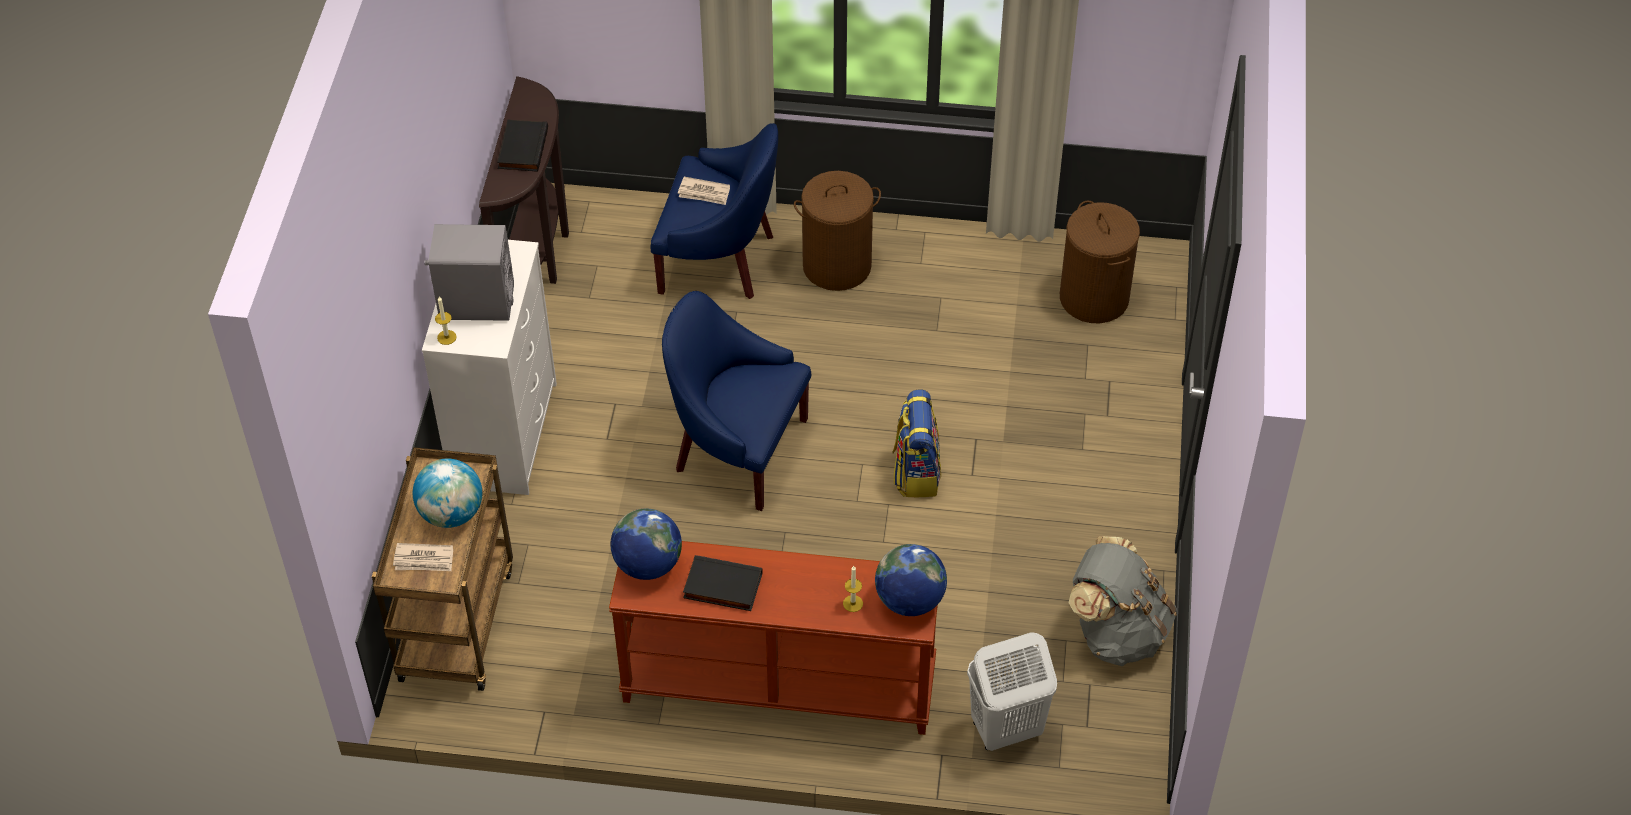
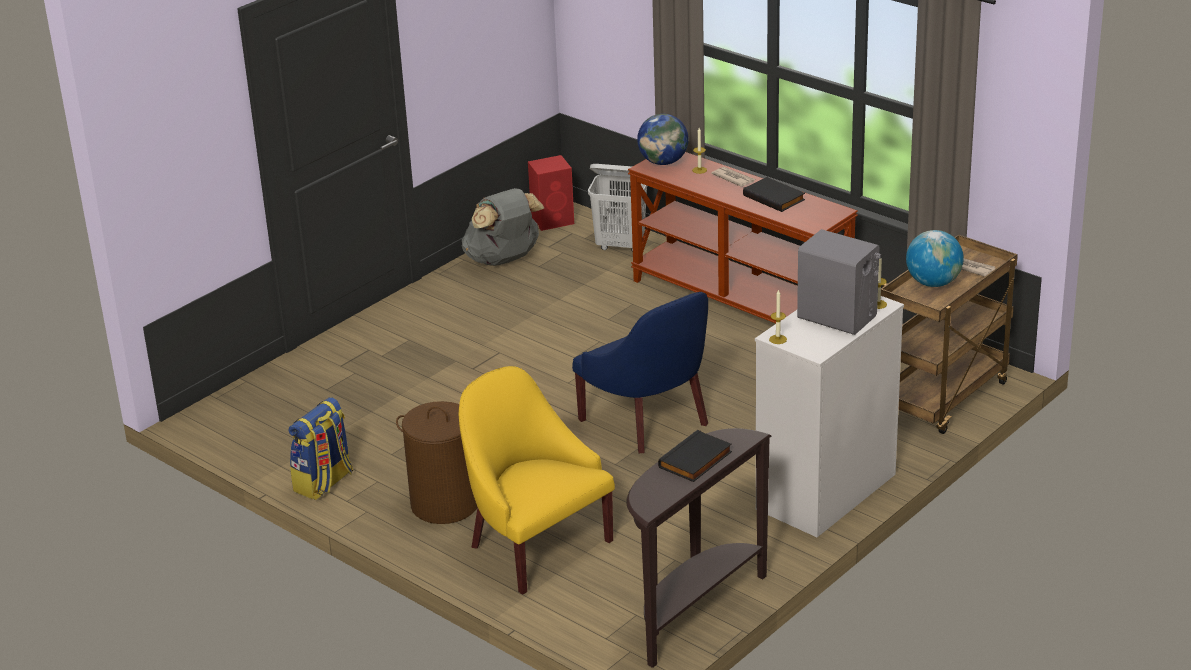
camera: 145 degrees left, 20 degrees down
(514, 248) = (778, 339): none -> candle
(647, 564) = (814, 219): globe -> none
(704, 193) = (536, 480): newspaper -> newspaper (733, 178)
(720, 259) = (535, 545): blue armchair -> yellow armchair
(916, 472) = (535, 366): backpack -> backpack (324, 483)
(1094, 298) = (282, 412): brown laundry basket -> none
(1134, 743) = (553, 220): none -> red speaker

